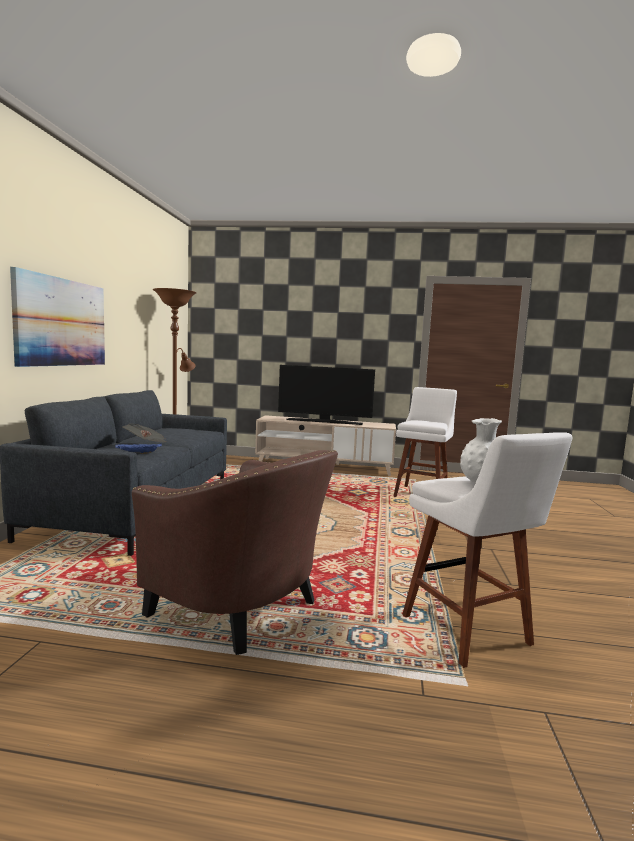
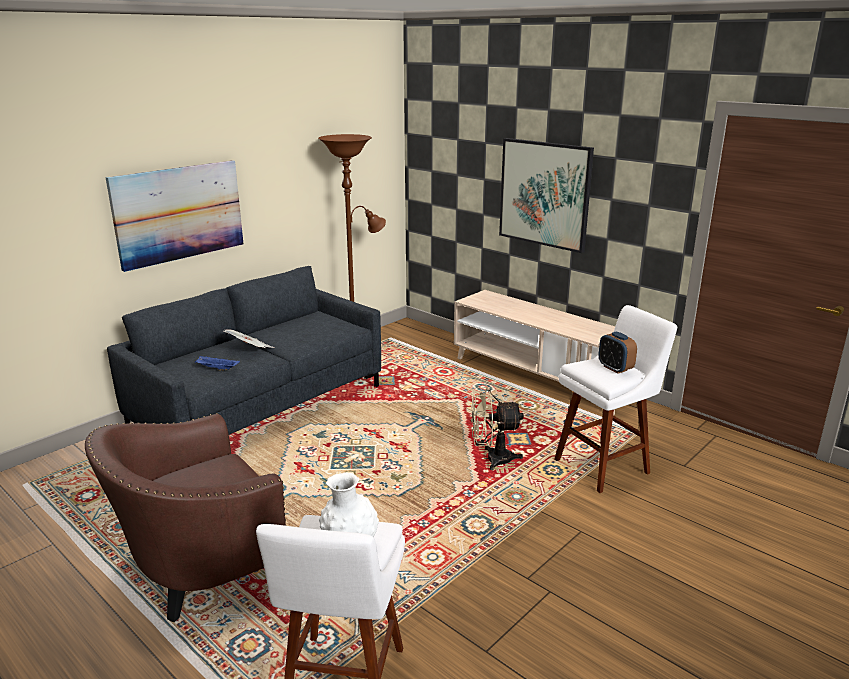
camera: 35 degrees right, 15 degrees up
(243, 609) = (199, 569): brown armchair -> brown armchair turned 75 degrees clockwise
(313, 340) = (544, 194): none -> picture
(325, 422) = (540, 318): television -> none
(358, 503) = (492, 459): none -> beige fan
(429, 421) = (615, 368): none -> alarm clock

